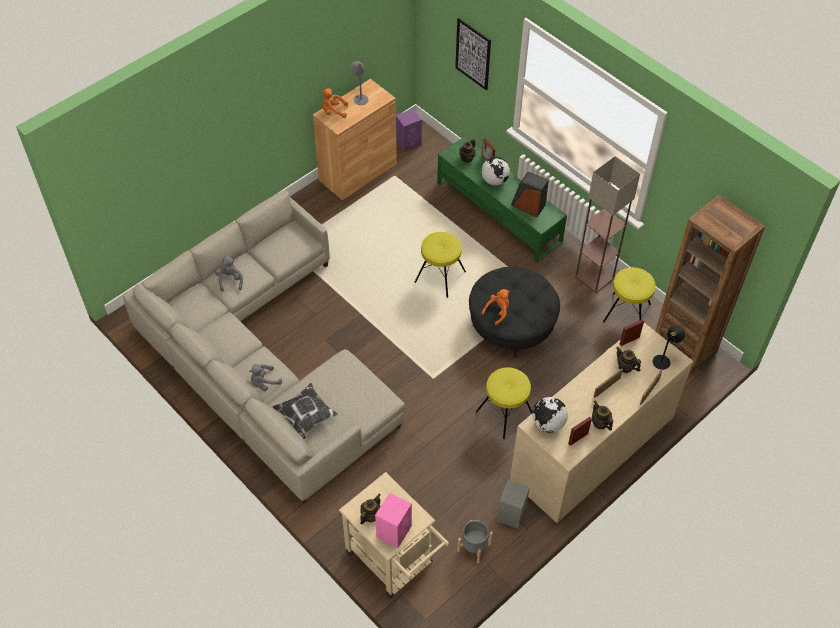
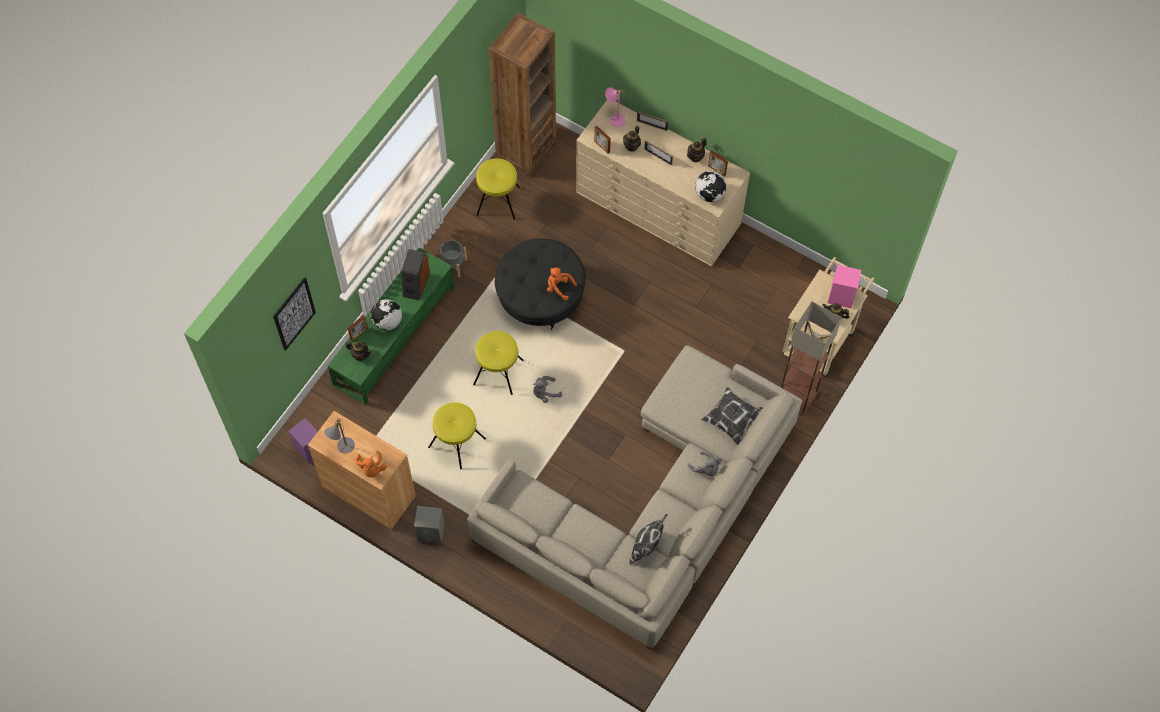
camera: 105 degrees left, 10 degrees up
(208, 318) = (647, 547): none -> pillow
(230, 280) = (592, 543): grey plush toy -> grey plush toy (545, 393)
(474, 547) = (785, 280): grey planter -> grey planter (452, 265)
(505, 414) = (644, 282): yellow stool -> yellow stool (457, 443)
(511, 515) = (745, 258): grey speaker -> grey speaker (431, 532)
(594, 277) = (460, 235): floor lamp -> floor lamp (797, 397)
(664, 360) = (615, 118): black table lamp -> pink table lamp

